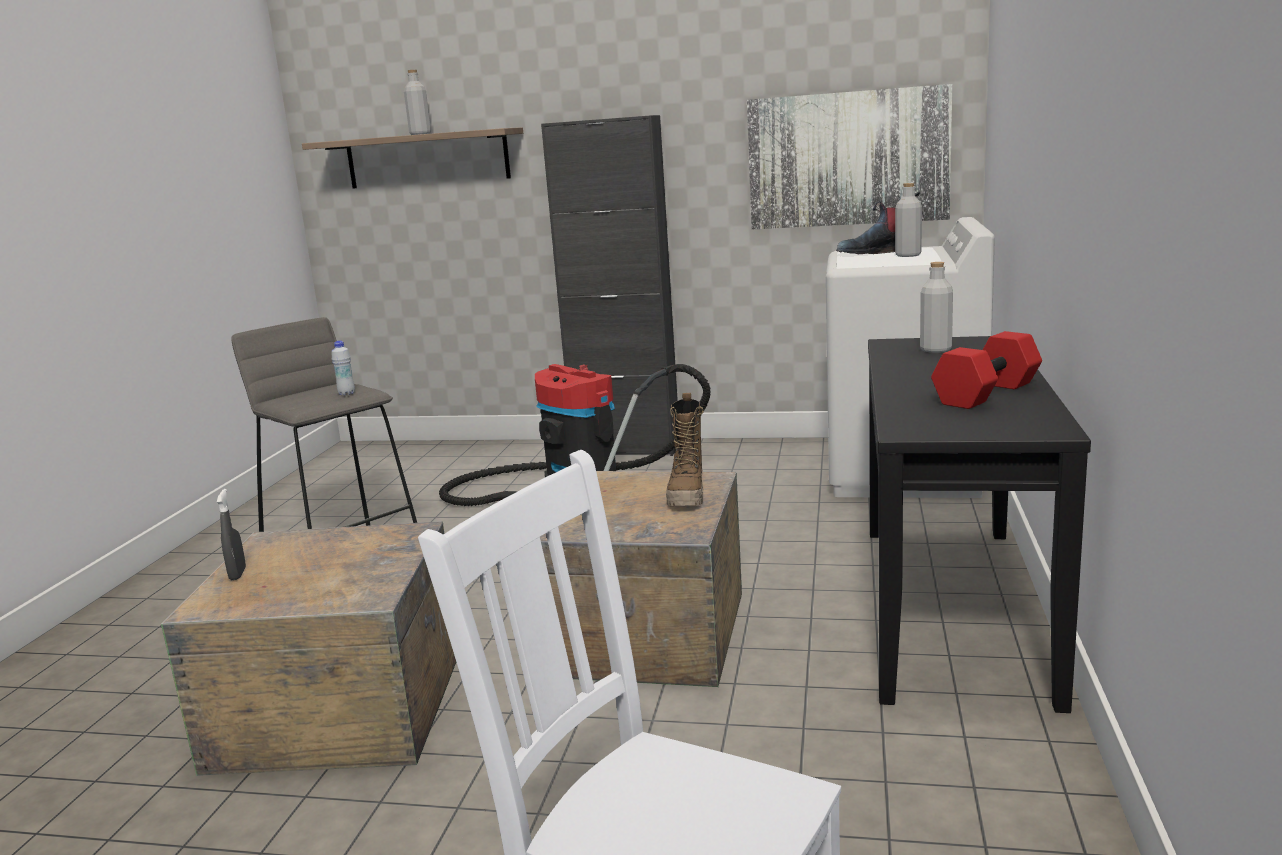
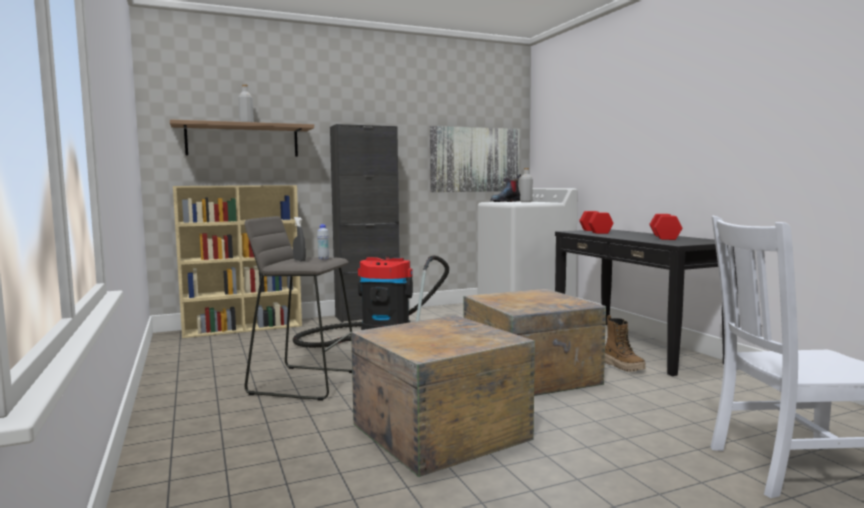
camera: 35 degrees left, 10 degrees down
(237, 574) = (400, 343): grey spray bottle -> grey spray bottle (299, 260)
(441, 449) = (244, 328): none -> beige bookcase
(687, 495) = (549, 296): boot -> boot (623, 366)
(935, 349) = (596, 231): grey bottle -> red dumbbell

